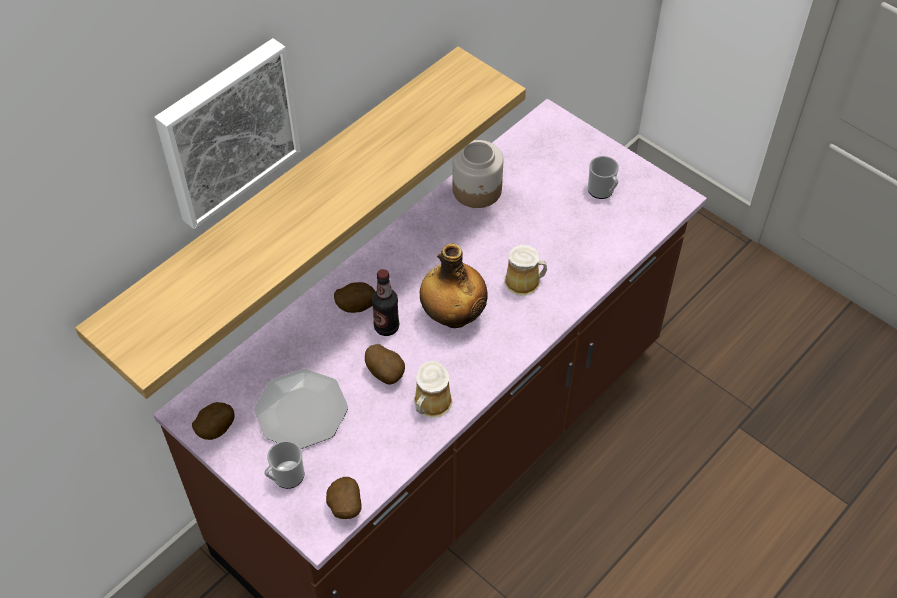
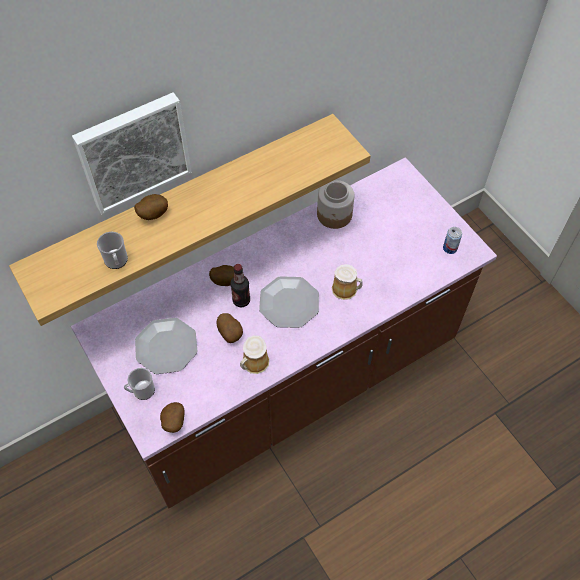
camera: 15 degrees right, 5 degrees up
(215, 429) = (106, 346): potato -> potato (152, 214)
(453, 315) = (289, 303): bottle -> plate
(602, 191) = (422, 234): mug -> mug (116, 262)
(643, 201) = (450, 248): none -> can

